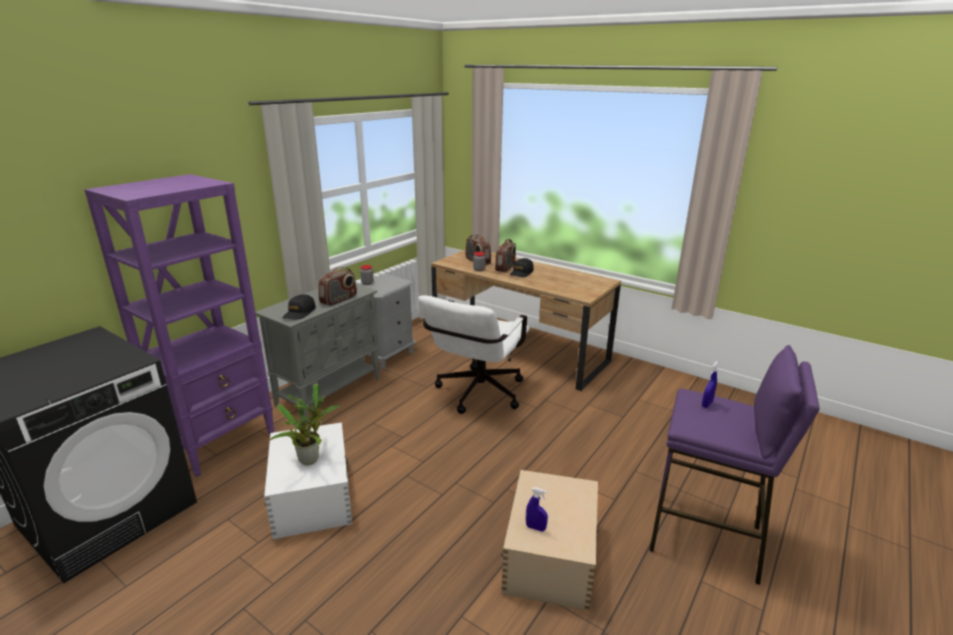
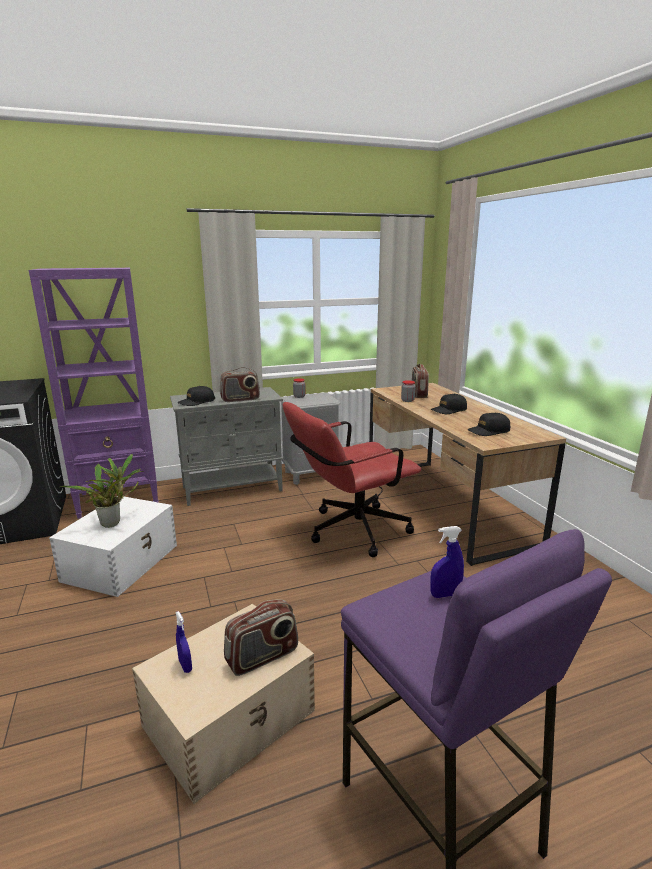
camera: 35 degrees right, 5 degrees down
(476, 395) = (350, 531): white office chair -> red office chair
(505, 267) = (439, 403): radio -> radio (262, 657)
(572, 286) = (488, 431): none -> black cap

